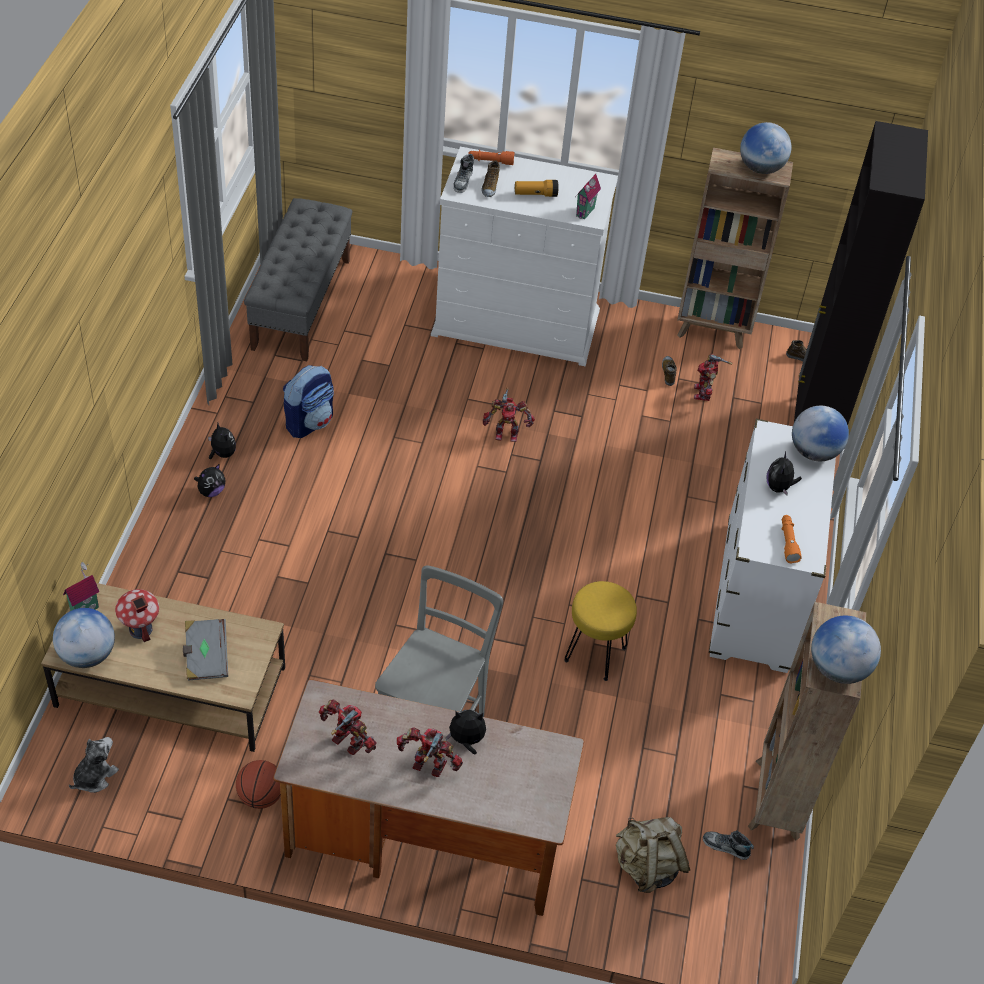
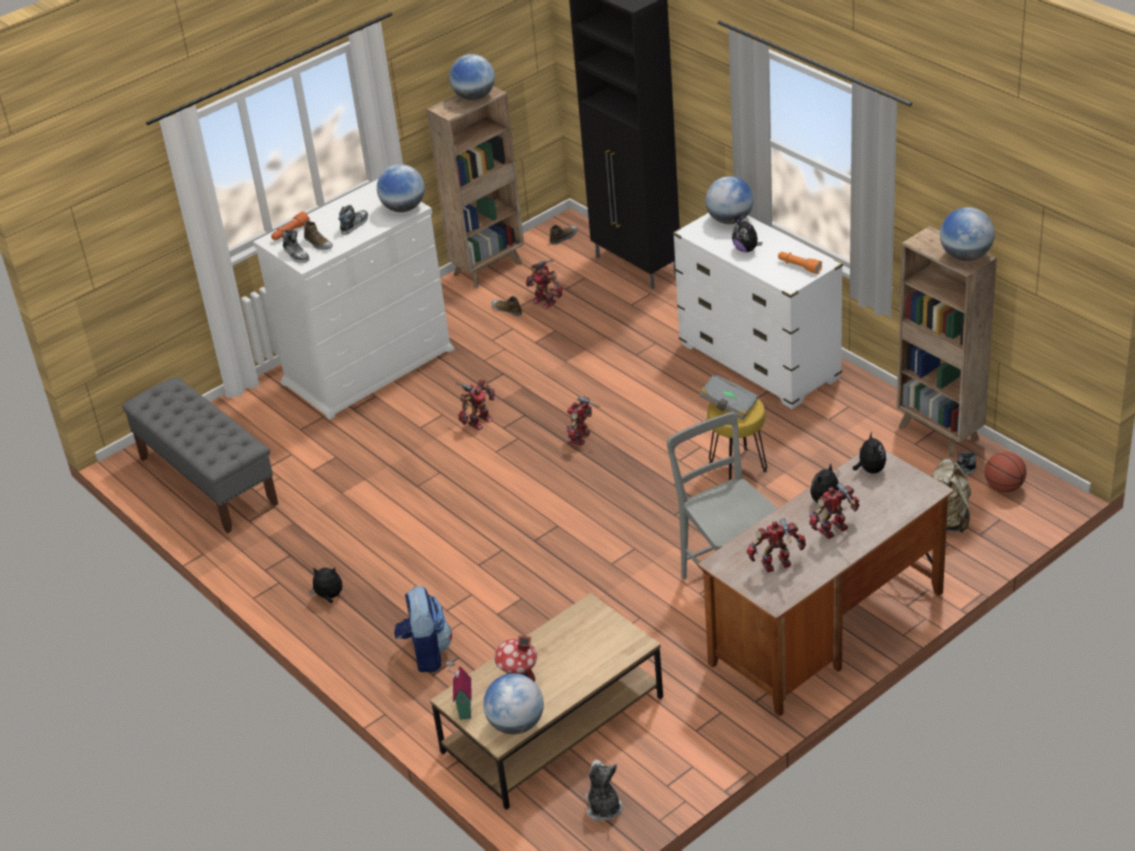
camera: 45 degrees left, 10 degrees down
(205, 657) = (584, 651): grey book -> grey book (728, 405)
(211, 491) = (365, 620): plush toy -> plush toy (870, 470)
(260, 796) = (710, 709): basketball -> basketball (1004, 487)
(309, 422) = (349, 529): backpack -> backpack (426, 653)
(535, 194) = (354, 224): flashlight -> shoe
(542, 516) = (581, 438): none -> toy robot
(586, 212) = (403, 208): toy house -> globe

